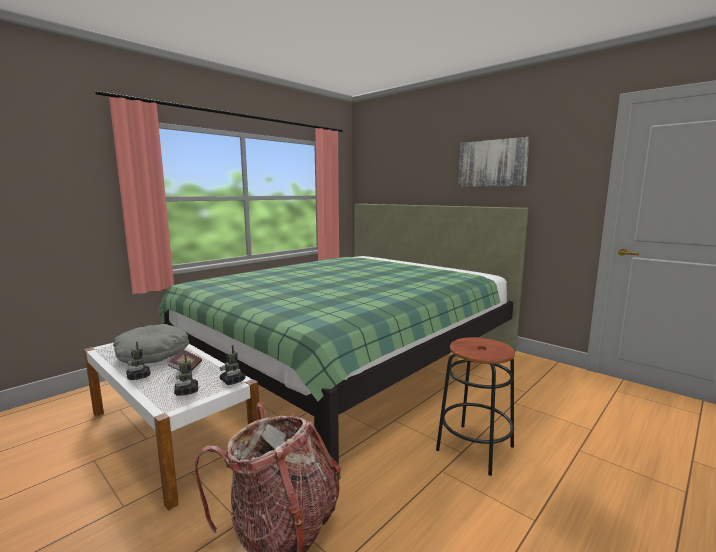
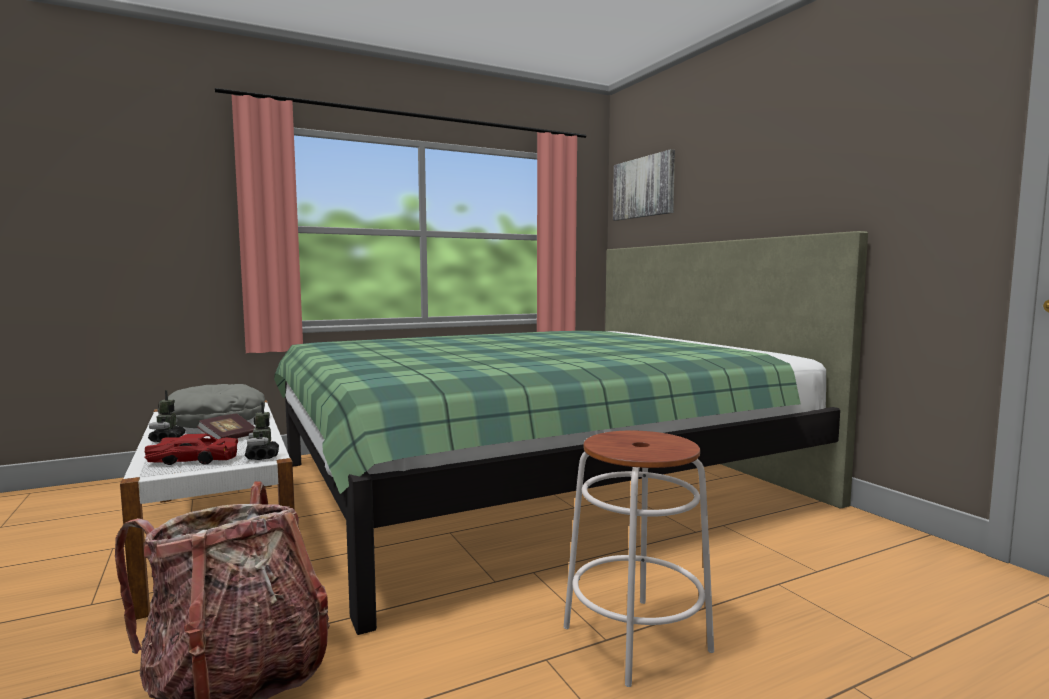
camera: 20 degrees right, 5 degrees down
(186, 391) = (194, 460): toy robot -> red toy car
(475, 448) = (636, 638): black stool -> white stool
(492, 163) = (807, 159): picture -> picture (644, 187)

